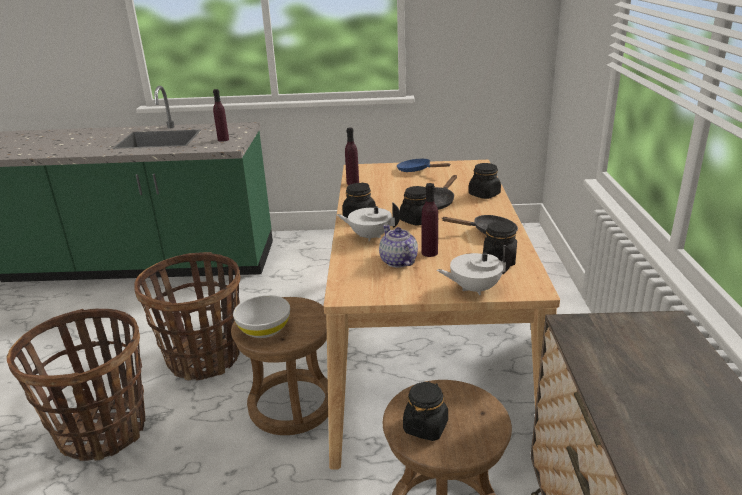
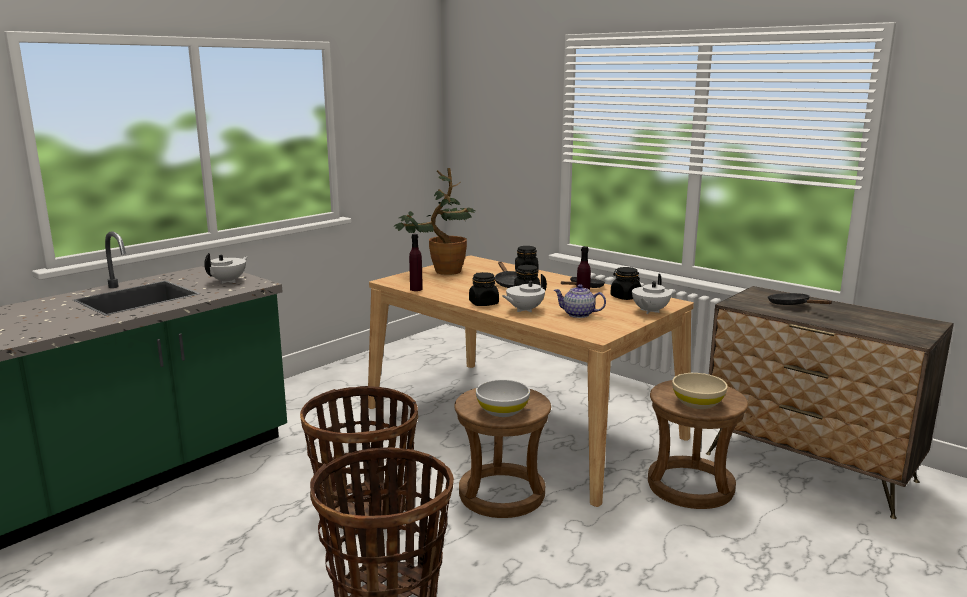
camera: 50 degrees left, 10 degrees down
(223, 139) = (228, 281): purple bottle -> white teapot
(417, 170) = (441, 271): blue frying pan -> potted plant
(425, 426) = (698, 403): black jar -> beige bowl
(649, 366) = (791, 305): none -> black frying pan

